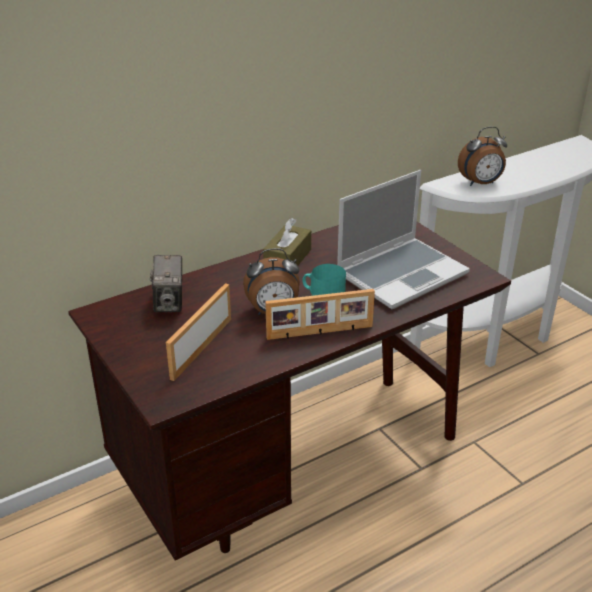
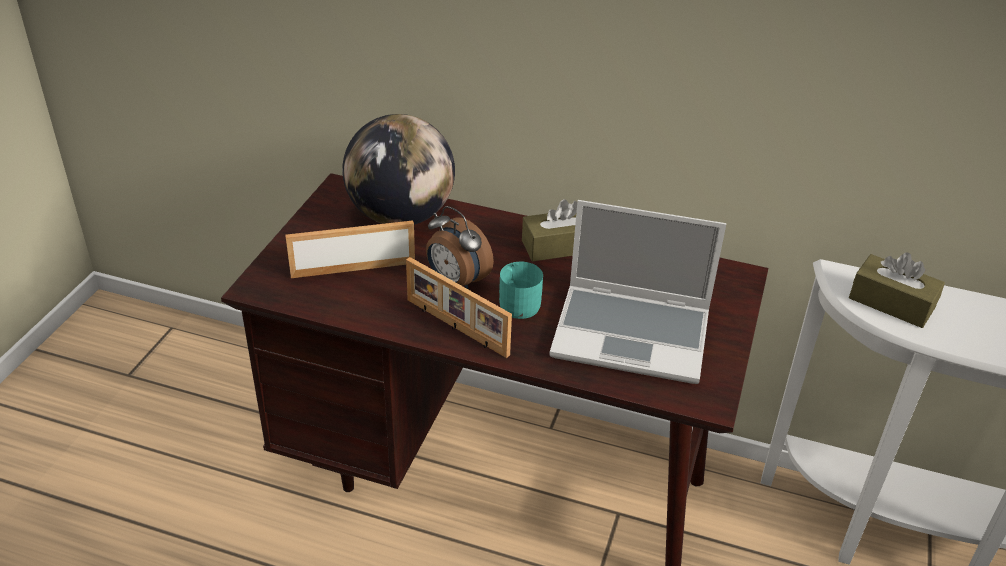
camera: 50 degrees right, 5 degrees up
(169, 303) = (401, 216): camera -> globe
(480, 183) = (891, 303): alarm clock -> brown tissue box

